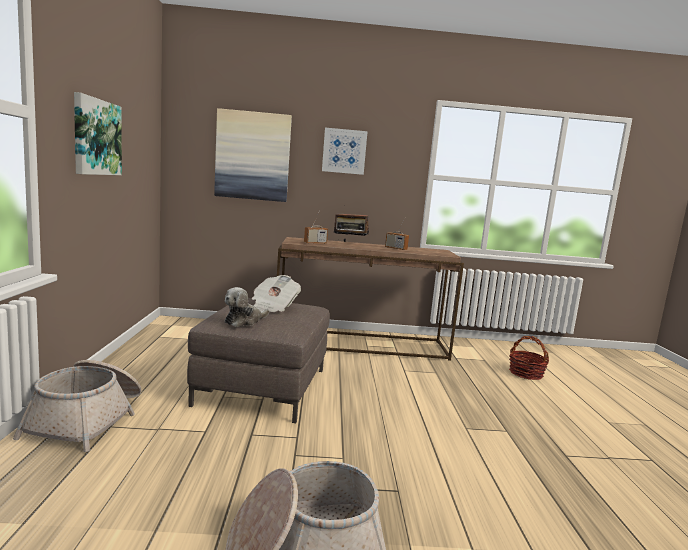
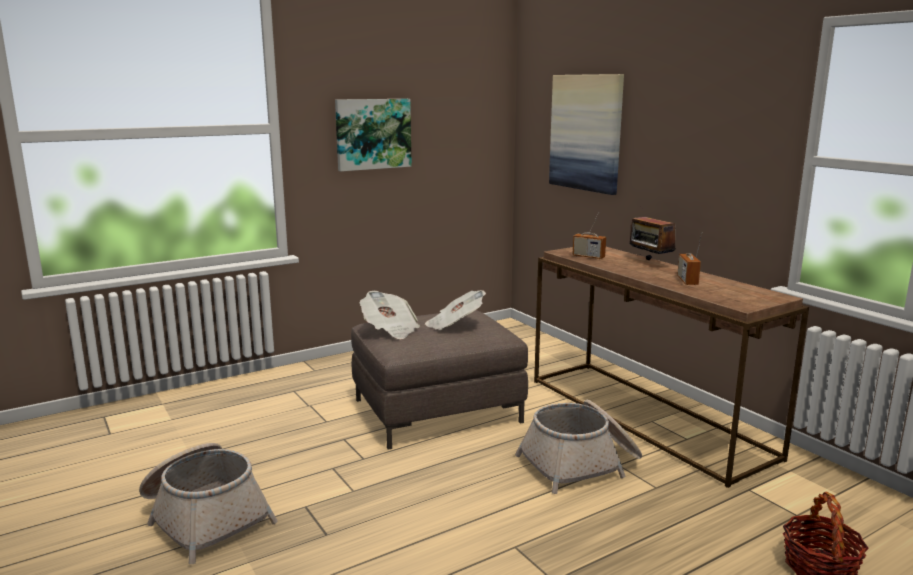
camera: 60 degrees right, 5 degrees up
(88, 420) = (293, 381): basket -> basket (581, 464)
(244, 321) = (390, 330): plush toy -> newspaper
(344, 151) = (683, 121): picture -> none

